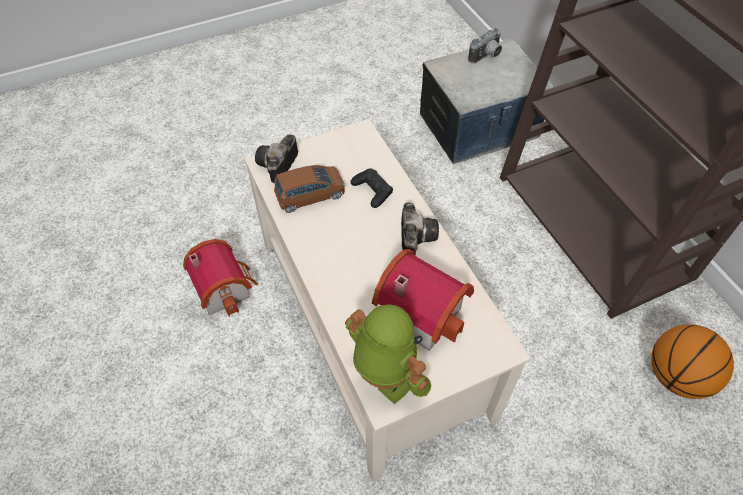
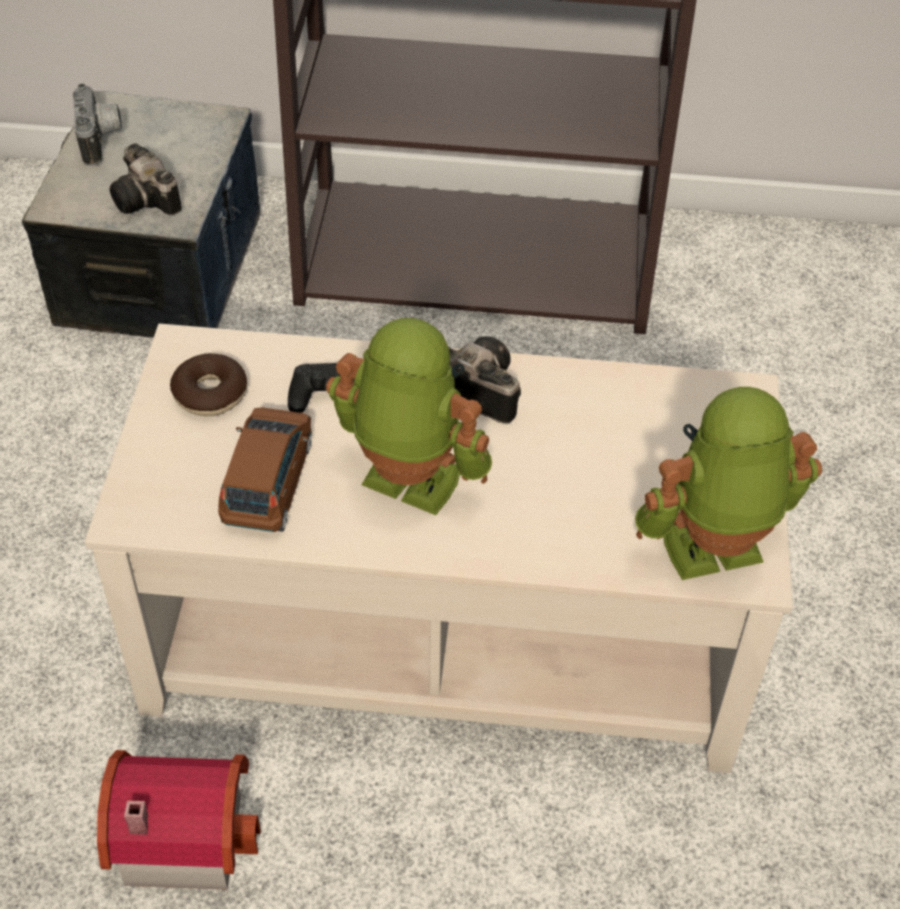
camera: 60 degrees left, 5 degrees down
(277, 167) = (156, 500): camera -> camera (148, 201)
(342, 240) = (407, 484): none -> toy robot
(343, 153) = (210, 393): none -> donut
(422, 309) = (617, 449): toy house -> none
(677, 376) = (776, 323): basketball -> none

